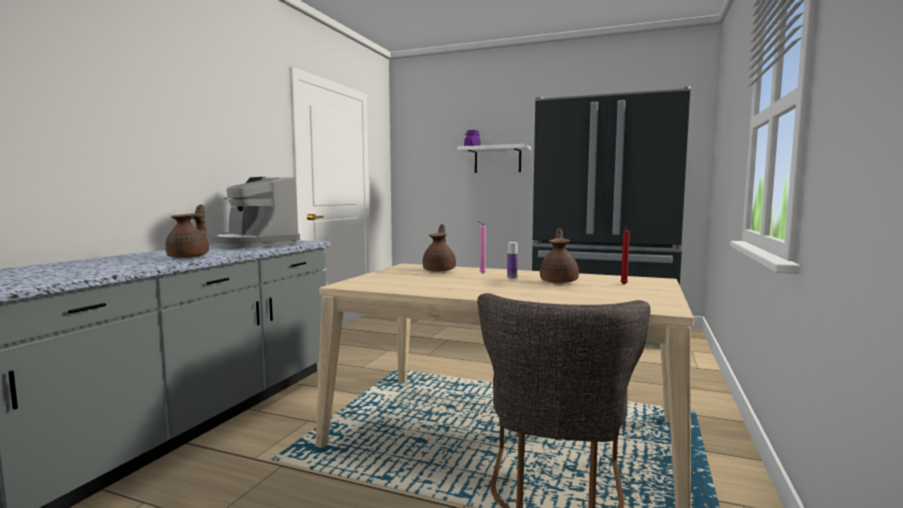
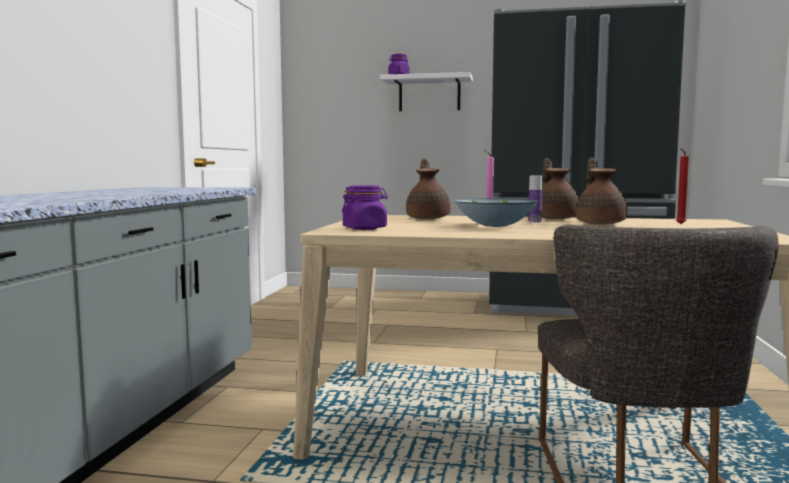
camera: 10 degrees left, 0 degrees up
(190, 257) = (96, 196): brown teapot -> brown teapot (556, 218)
(254, 244) = (155, 189): coffee machine -> none
(373, 282) = (365, 228): none -> purple jar
(473, 282) = (495, 226): none -> bowl

